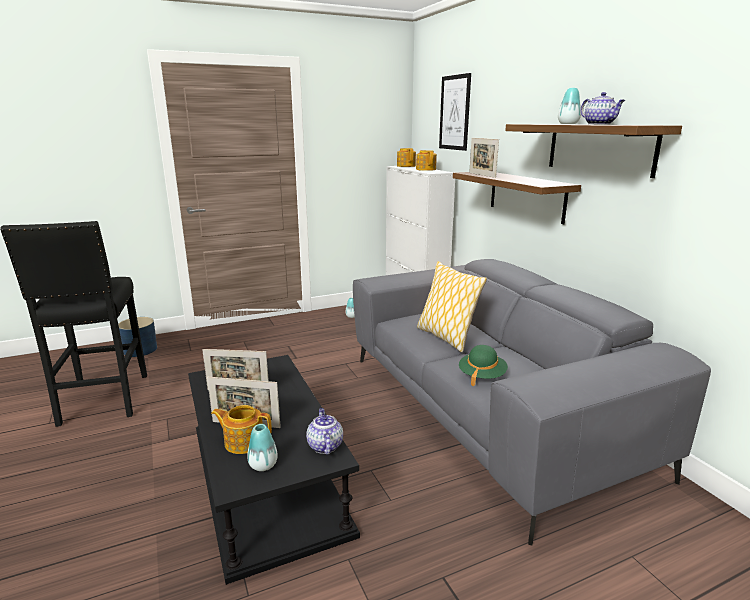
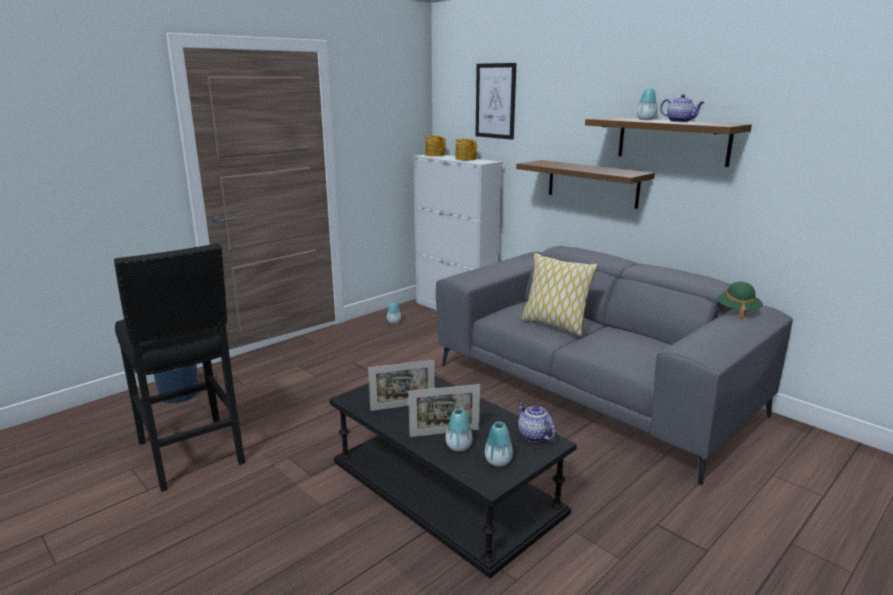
camera: 20 degrees left, 0 degrees up
(243, 441) = (458, 447): teapot -> vase
(481, 376) = (615, 353): green hat -> green hat (736, 311)
(482, 175) = (551, 165): picture frame -> none

